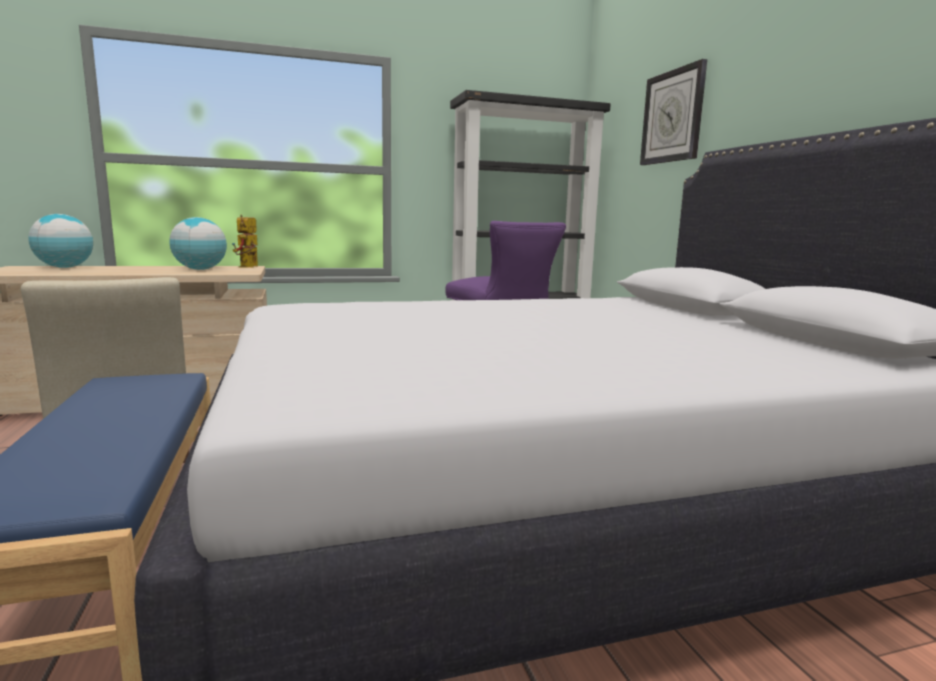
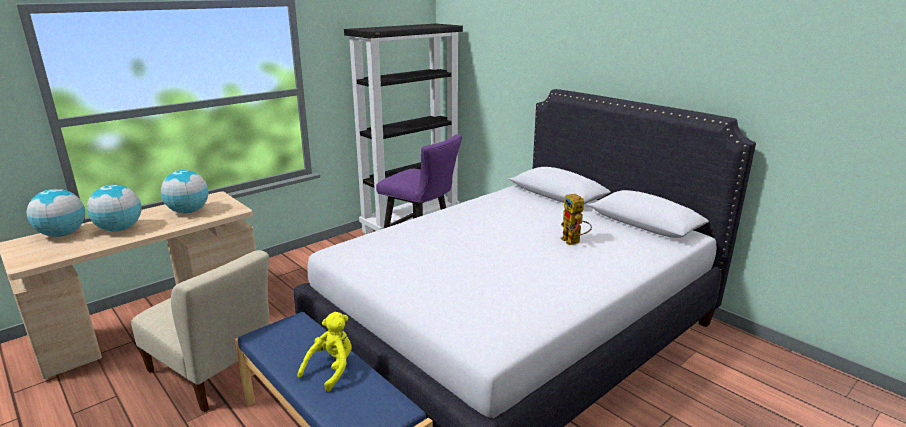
camera: 25 degrees left, 10 degrees up
(113, 427) = (331, 369): none -> yellow plush toy
(114, 270) = (120, 229): none -> globe
(248, 267) = (217, 198): toy robot -> toy robot (574, 242)
(673, 116) = (517, 51): wall clock -> none

